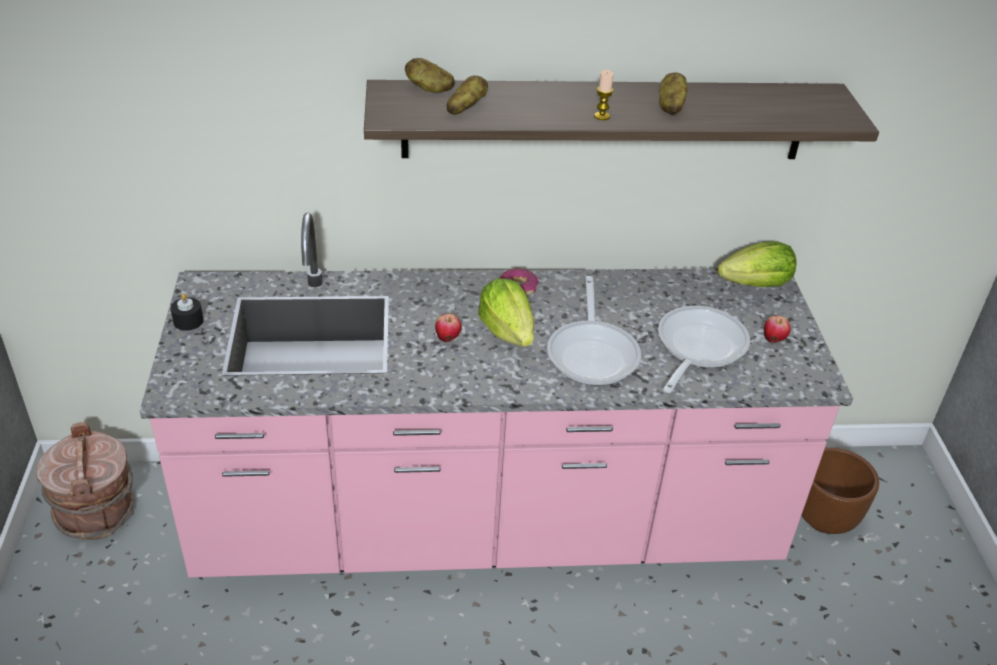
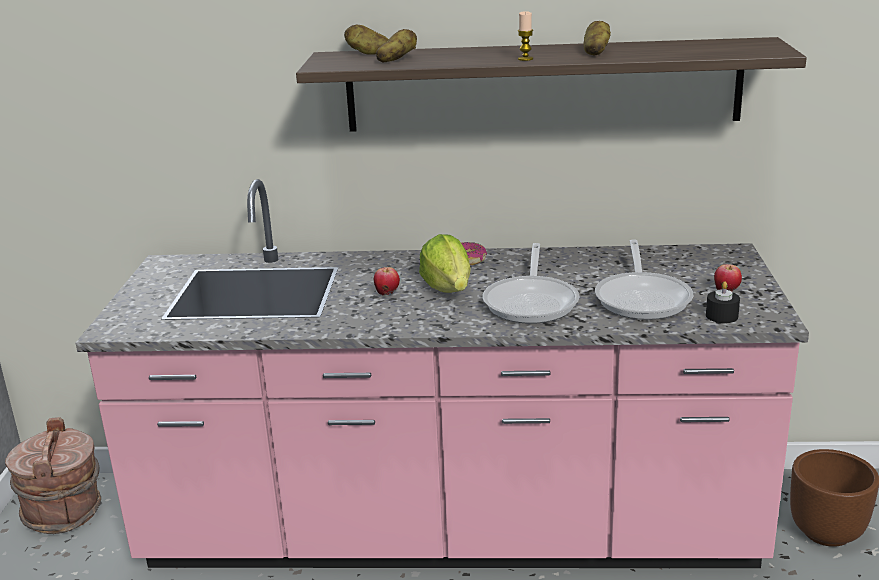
camera: 10 degrees right, 15 degrees down
(188, 321) = (144, 285): black candle -> black candle (721, 316)
(697, 348) = (643, 298): frying pan -> frying pan turned 150 degrees clockwise
(756, 285) = (714, 255): lettuce -> none

